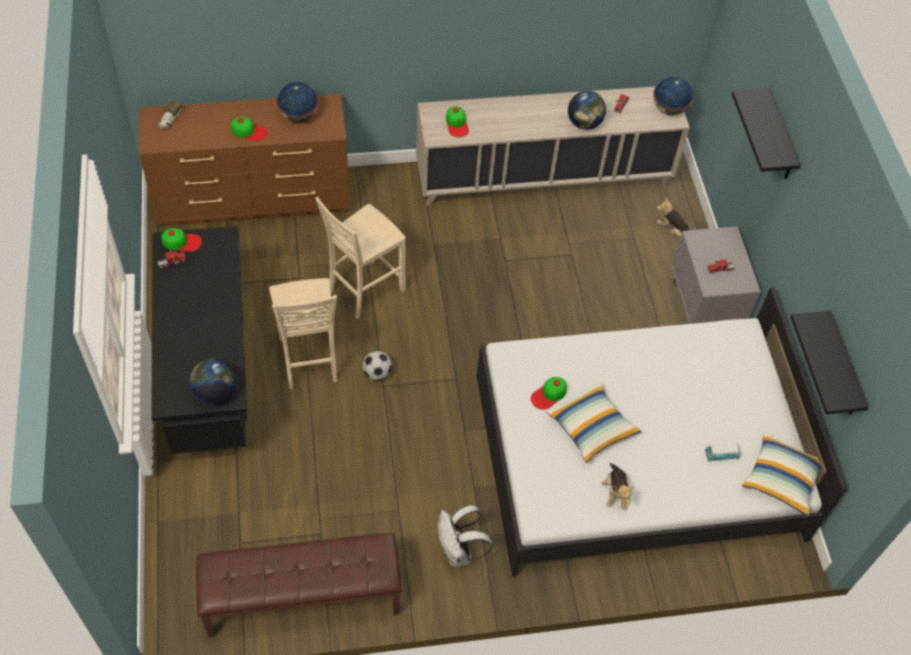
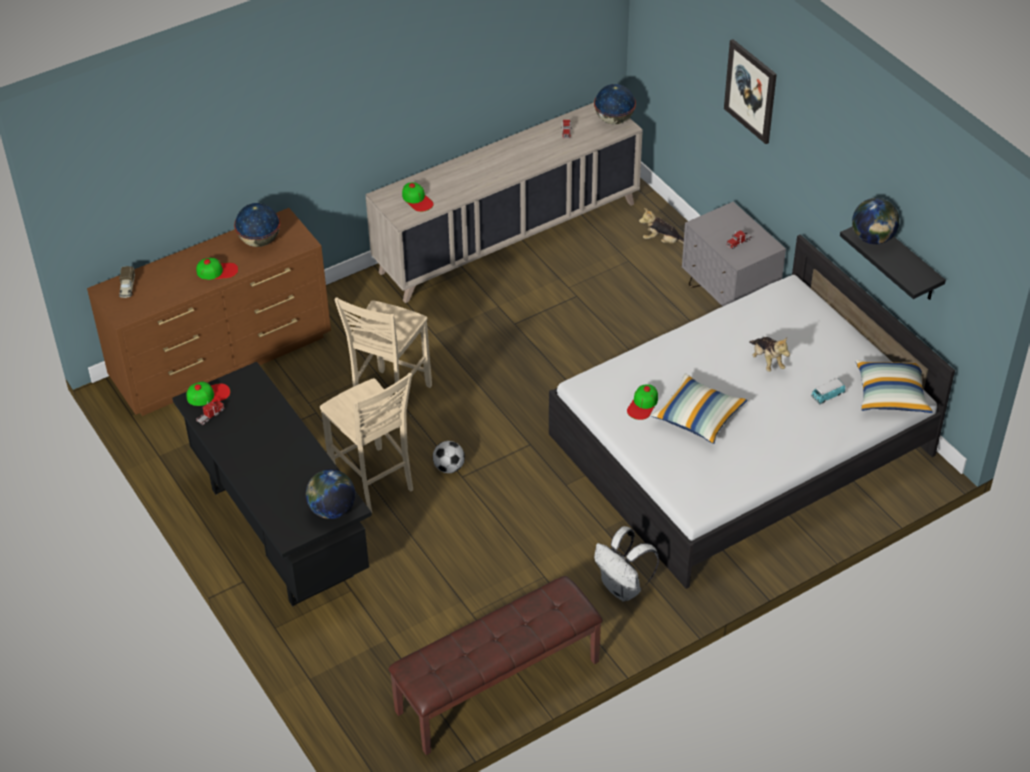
camera: 20 degrees left, 10 degrees down
(584, 124) = (541, 159): globe -> globe (872, 239)
(615, 492) = (751, 461): plush toy -> plush toy (767, 361)
(779, 138) = (751, 91): black shelf -> picture

